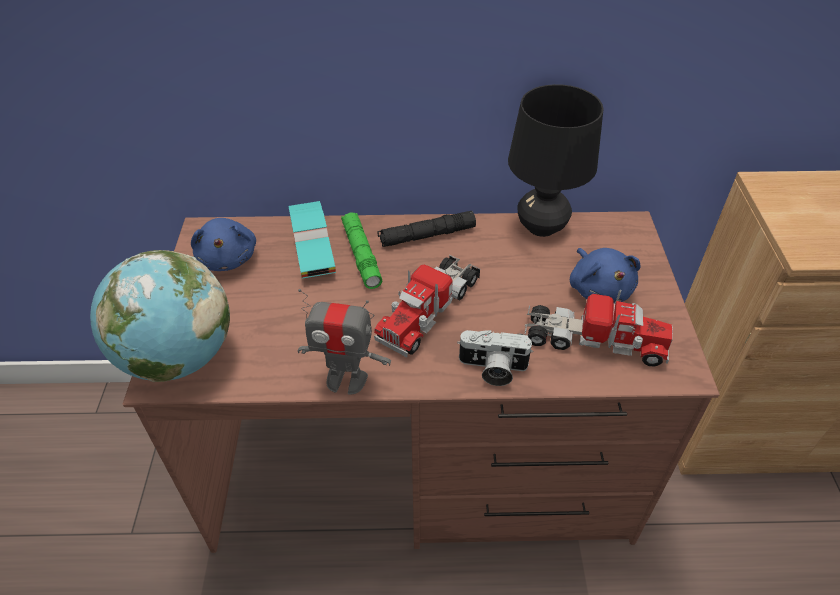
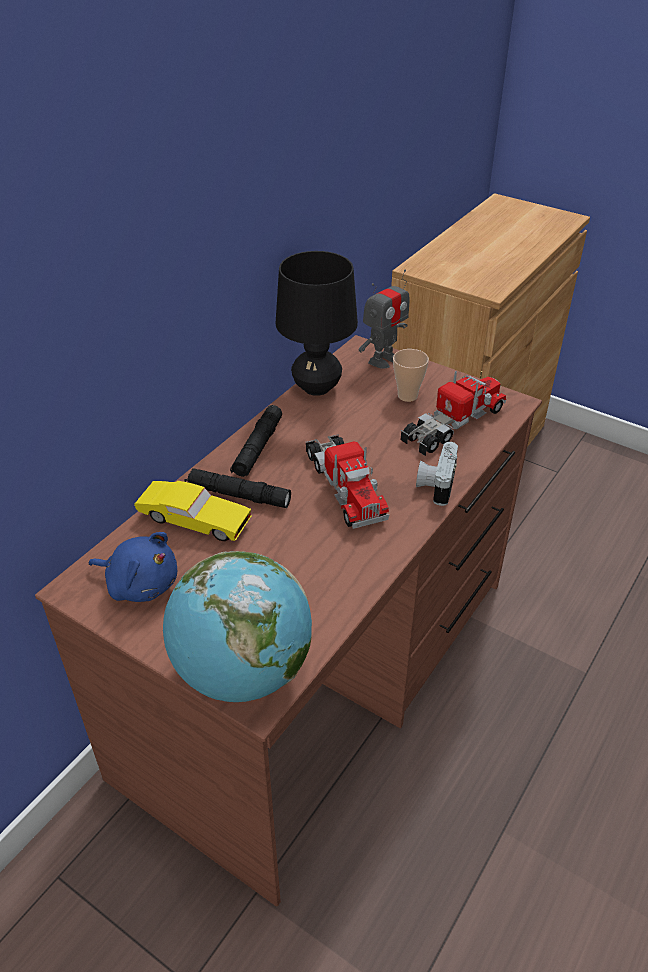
camera: 55 degrees left, 5 degrees down
(312, 248) = (194, 521): turquoise toy car -> yellow toy car
(346, 379) = (374, 567): toy robot -> toy robot (383, 360)
(361, 255) = (238, 495): green flashlight -> black flashlight
(492, 369) = (435, 484): camera -> camera turned 150 degrees clockwise
(599, 289) = (407, 396): blue plush toy -> cup

